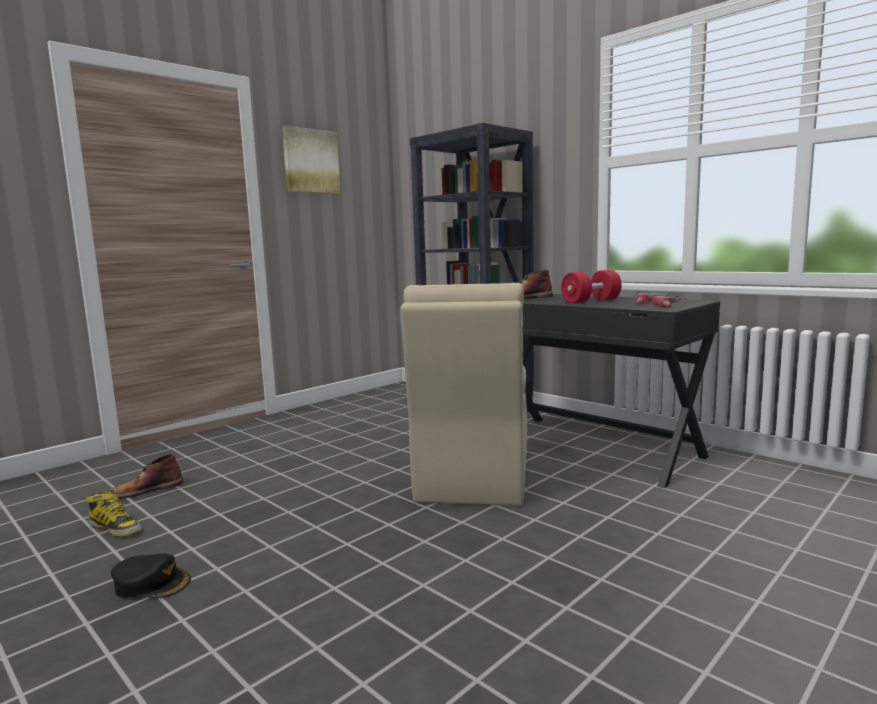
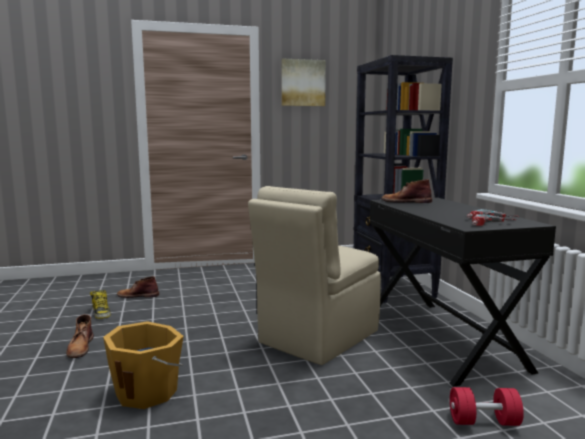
camera: 30 degrees right, 0 degrees up
(152, 583) = (80, 347): black cap -> brown boot
(356, 604) = (148, 392): none -> orange bucket
(591, 301) = (443, 211): red dumbbell -> red dumbbell (484, 422)

